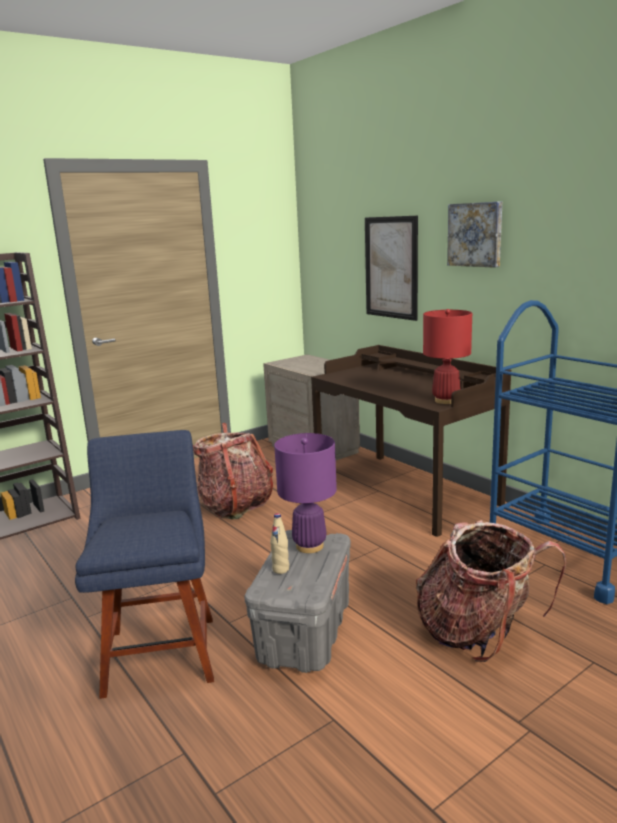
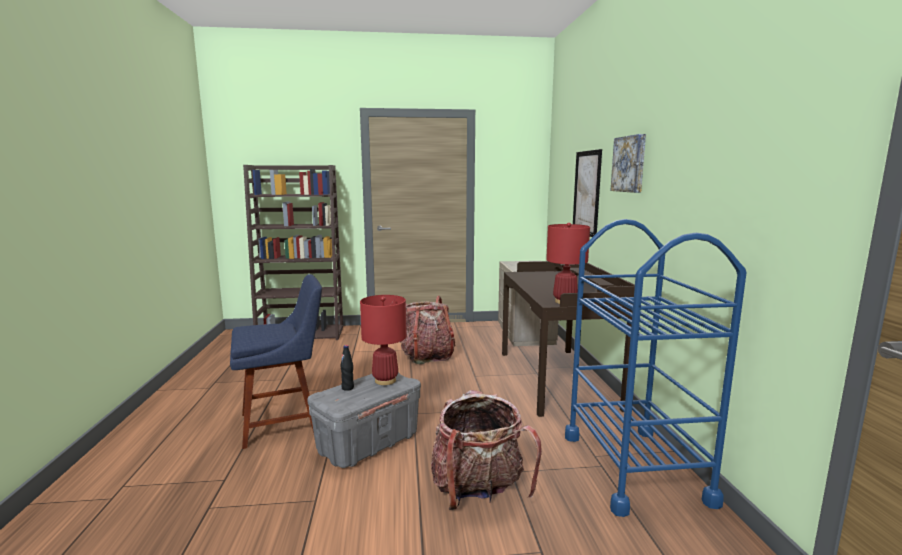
camera: 30 degrees right, 5 degrees down
(161, 650) = (284, 422): blue chair -> blue chair turned 45 degrees clockwise
(281, 569) = (347, 388): beige bottle -> black bottle
(310, 546) = (385, 380): purple table lamp -> red table lamp

